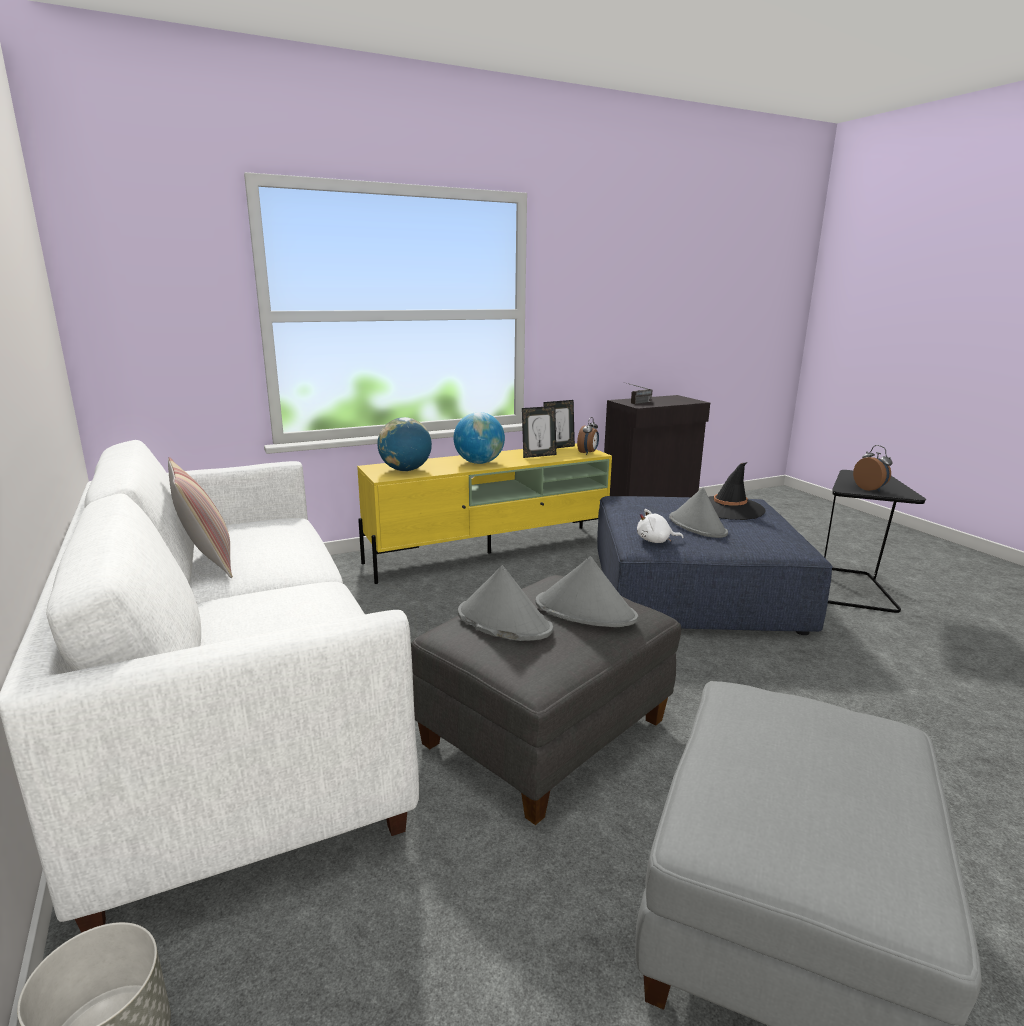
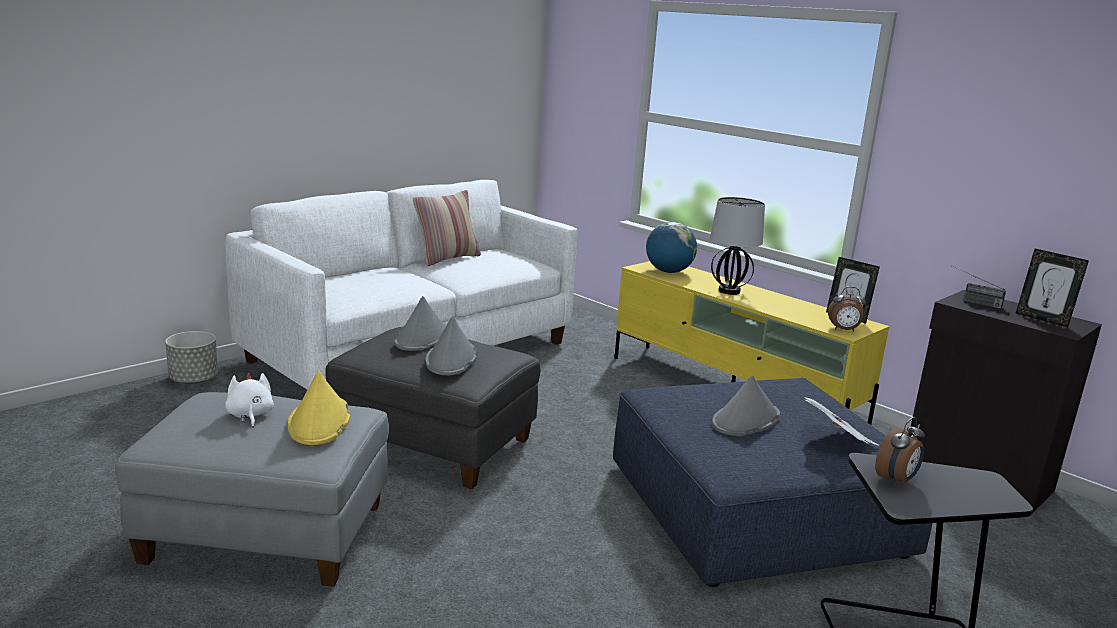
camera: 70 degrees right, 0 degrees up
(479, 462) = (730, 291): globe -> table lamp
(538, 455) = (795, 310): picture frame -> picture frame (1042, 319)
(655, 541) = (670, 398): white plush toy -> white plush toy (250, 415)
(729, 509) = (837, 441): black hat -> newspaper
(798, 717) = (319, 422): none -> yellow hat

